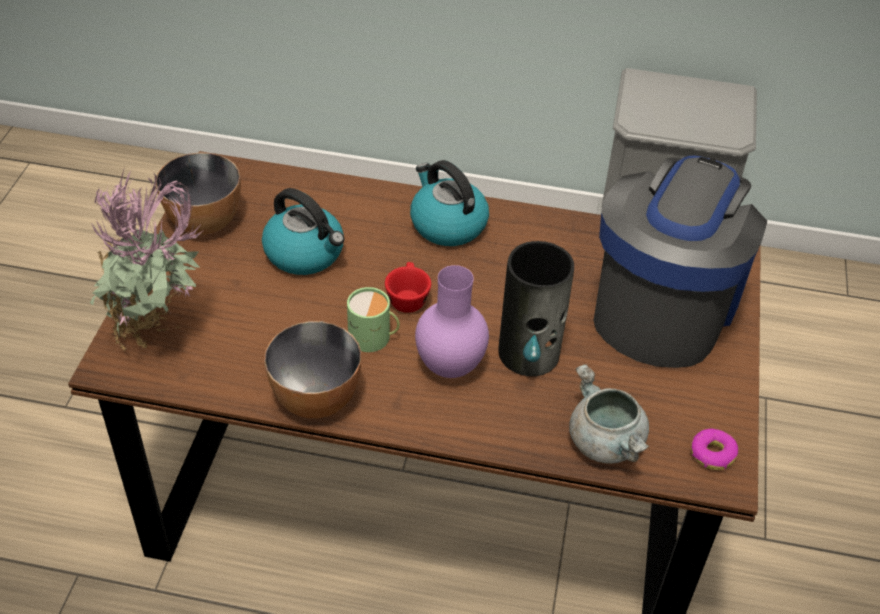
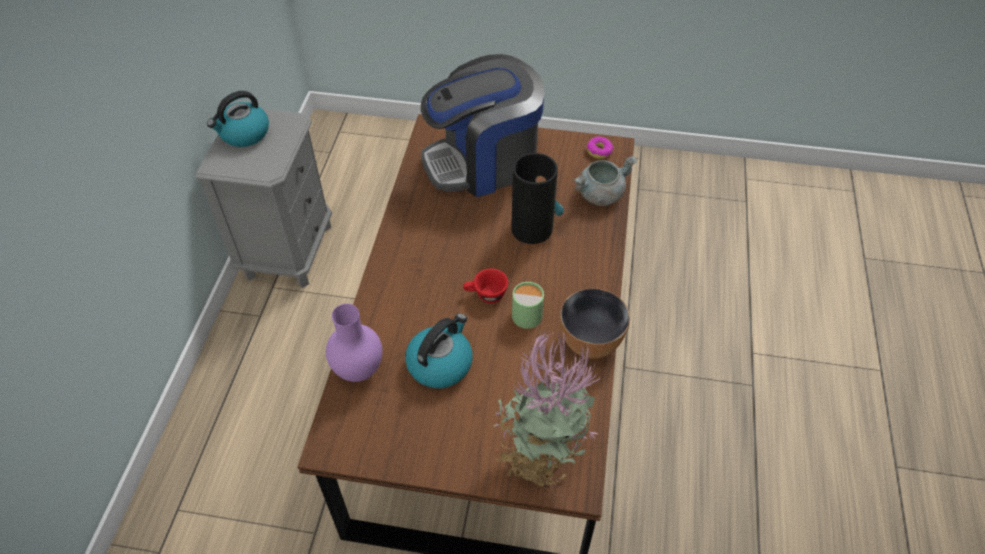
camera: 90 degrees left, 5 degrees up
(204, 222) = (402, 445): bowl -> none
(447, 224) = (404, 274): kettle -> kettle (244, 134)
(450, 368) = (551, 269): purple vase -> purple vase (360, 370)
(663, 306) = (483, 162): coffee machine -> coffee machine turned 45 degrees counterclockwise

